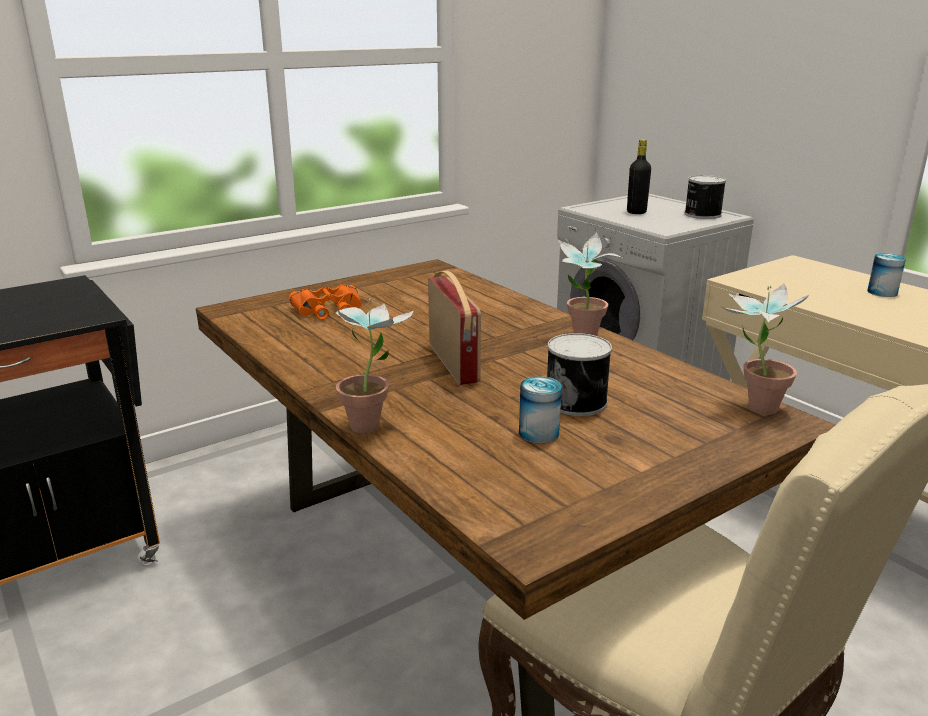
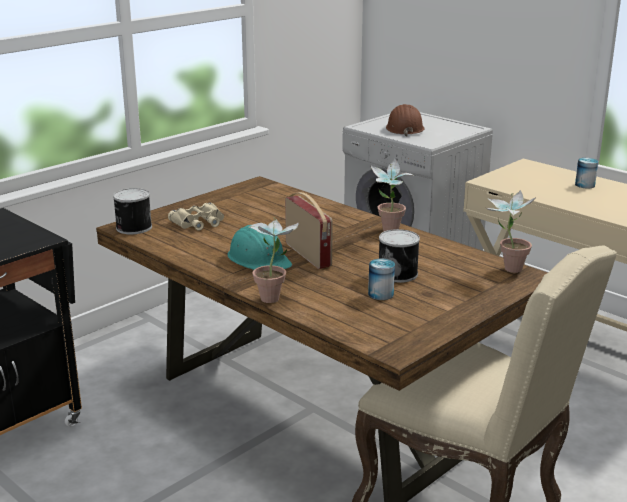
camera: 10 degrees left, 0 degrees up
(328, 310) = (199, 222): orange binoculars -> beige binoculars
(380, 365) = (259, 259): none -> turquoise hard hat
(636, 212) = (404, 128): black bottle -> brown hard hat
(701, 214) = (453, 128): can -> can (133, 227)

